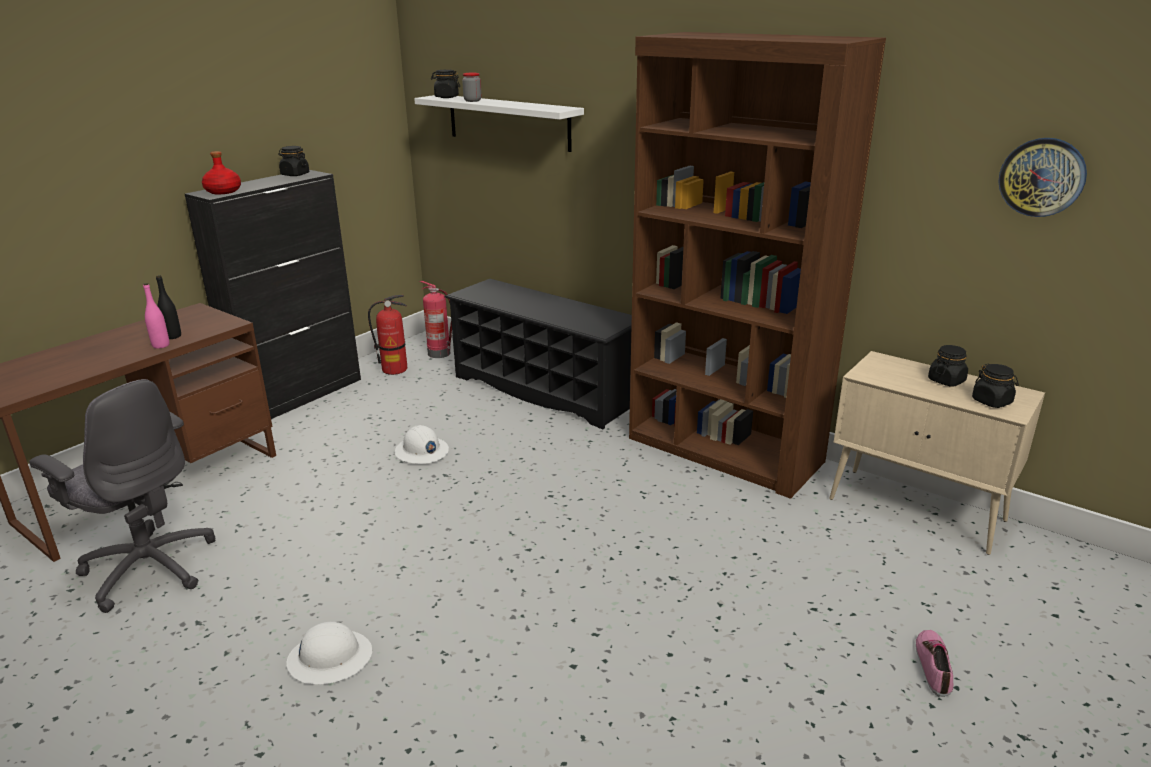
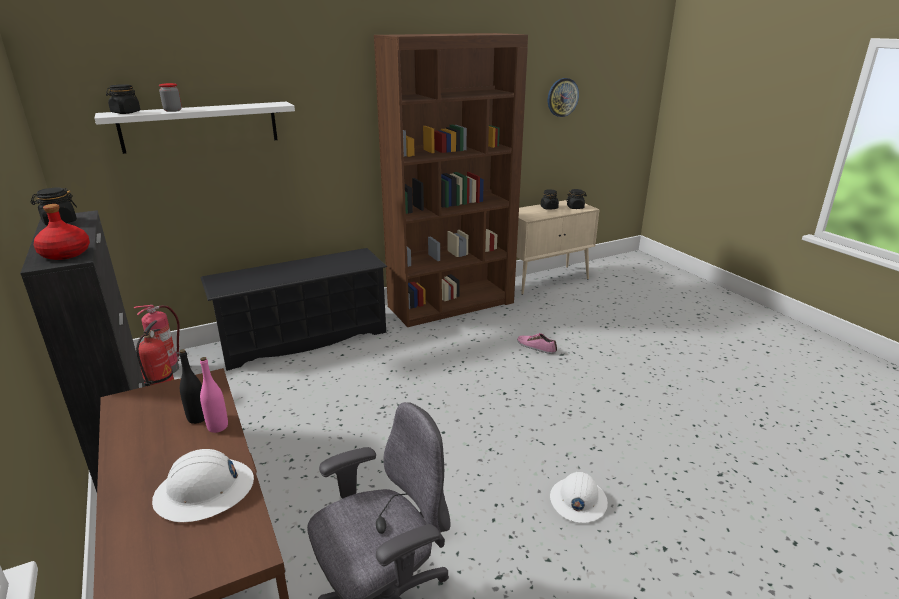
camera: 65 degrees left, 0 degrees up
(421, 452) = (336, 411): white hard hat -> white hard hat (205, 492)
(934, 666) = (654, 315): shoe -> shoe (536, 347)

